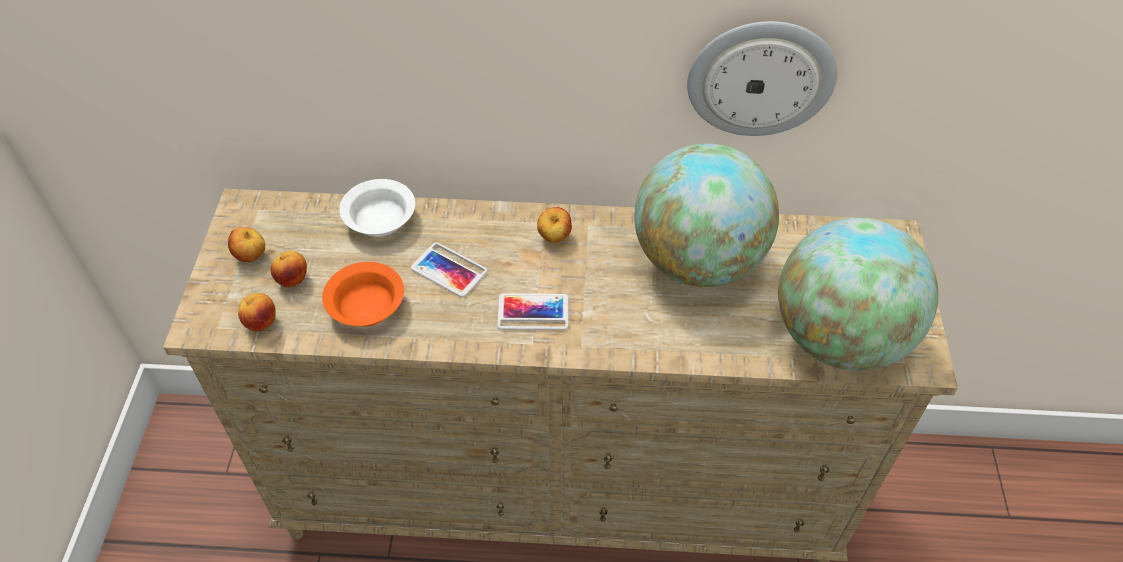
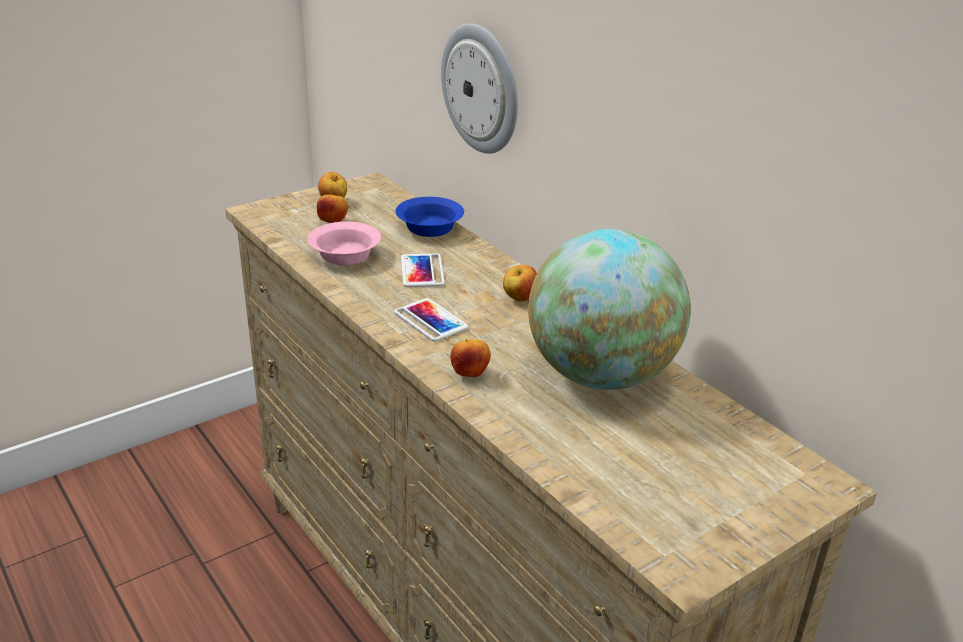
camera: 50 degrees right, 20 degrees down
(261, 323) = (283, 228): apple -> apple (470, 374)
(365, 306) = (345, 255): orange bowl -> pink bowl
(379, 221) = (428, 228): white bowl -> blue bowl
(760, 78) = (733, 198): wall clock -> wall clock (482, 89)
(838, 338) = (632, 495): globe -> none

